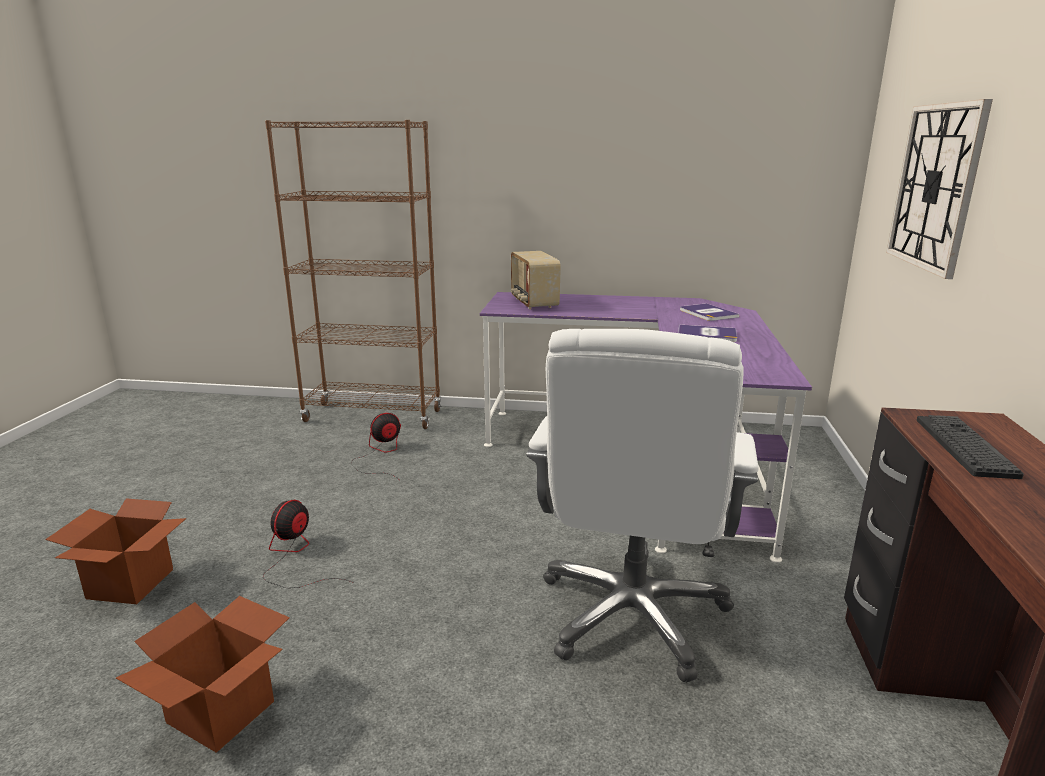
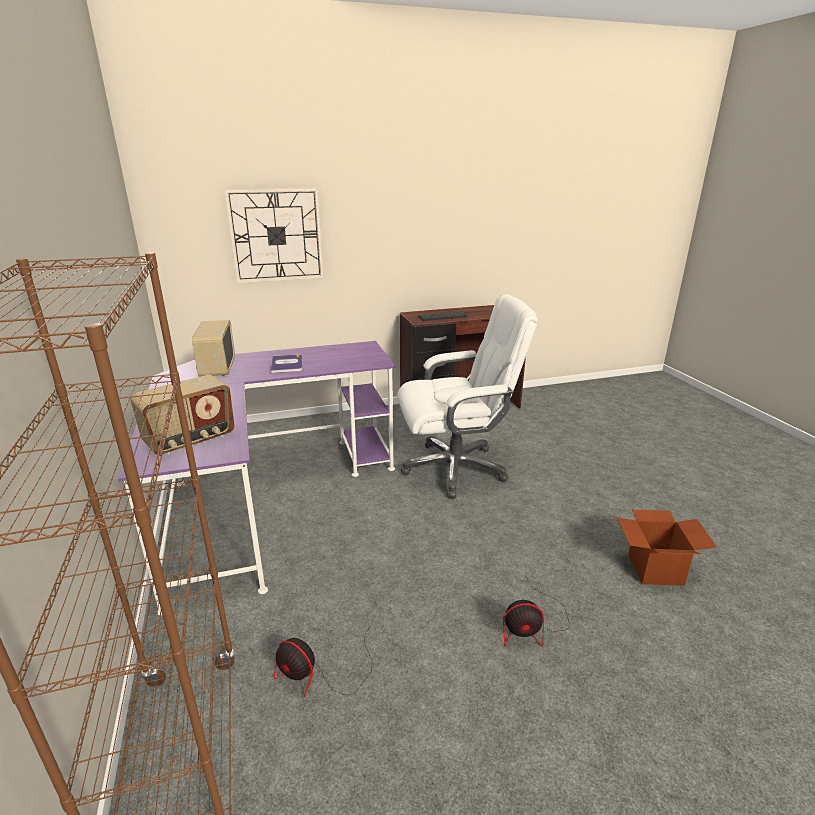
camera: 115 degrees left, 5 degrees up
(130, 583) = (663, 719): cardboard box -> none
(707, 313) = (217, 368): book -> radio

